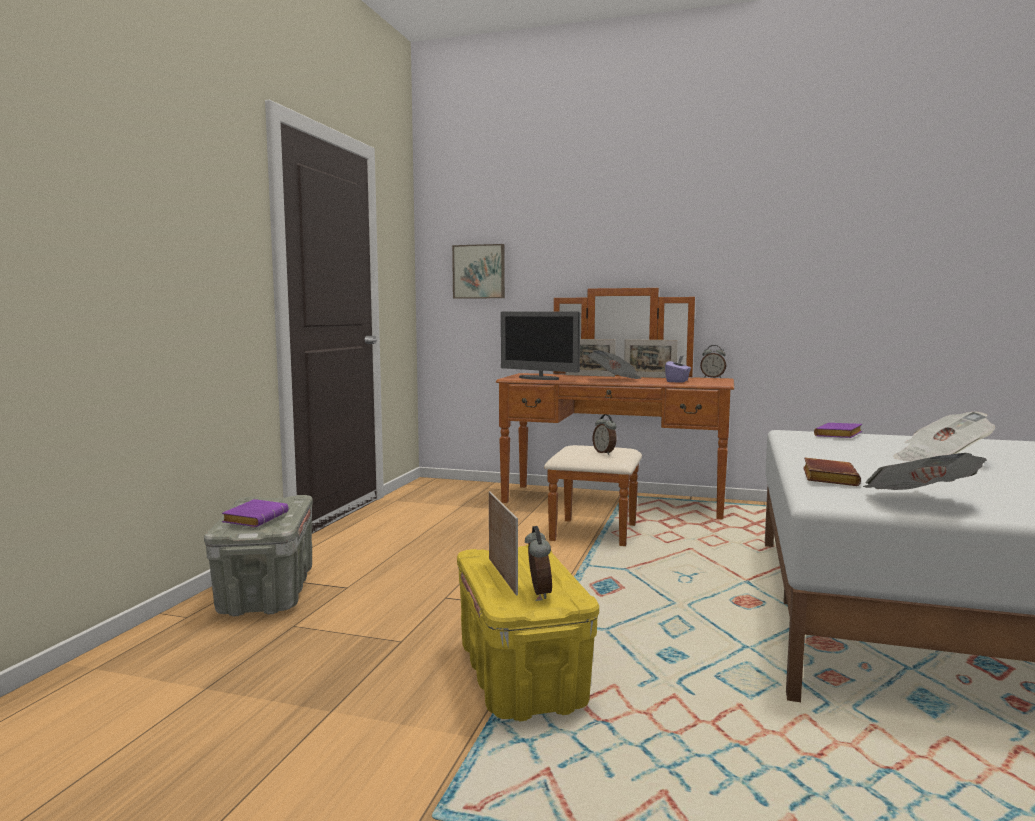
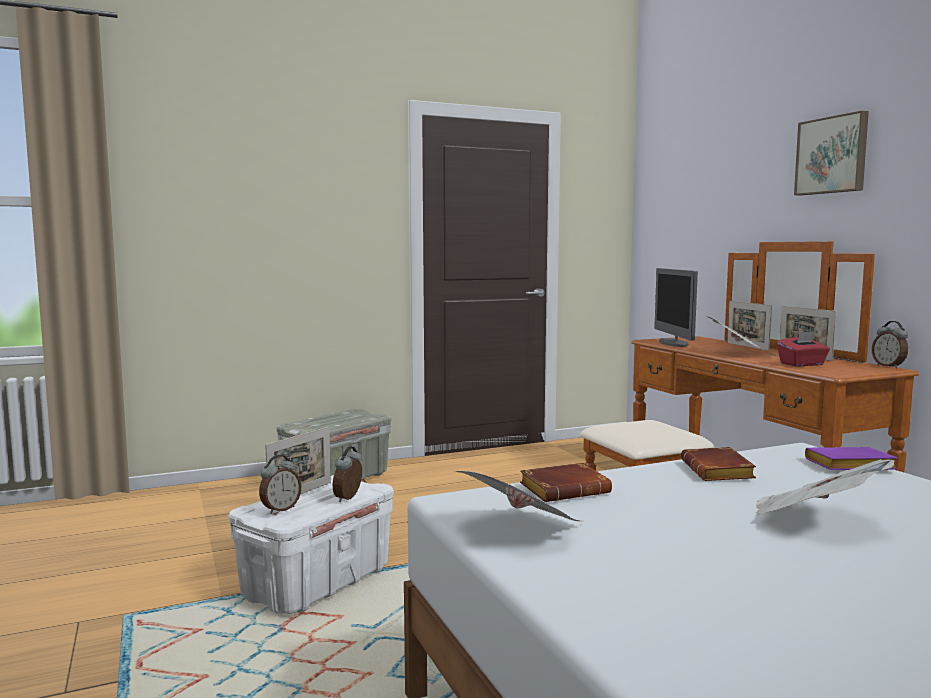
camera: 50 degrees right, 0 degrees up
(255, 518) = (318, 422): purple book -> none
(479, 271) = (676, 224): picture -> picture (832, 155)
(520, 676) = (317, 583): yellow storage box -> white storage box
(604, 453) = (641, 432): alarm clock -> alarm clock (349, 498)
(677, 381) = (802, 364): purple tissue box -> red tissue box
(823, 451) = (719, 472): none -> brown book

